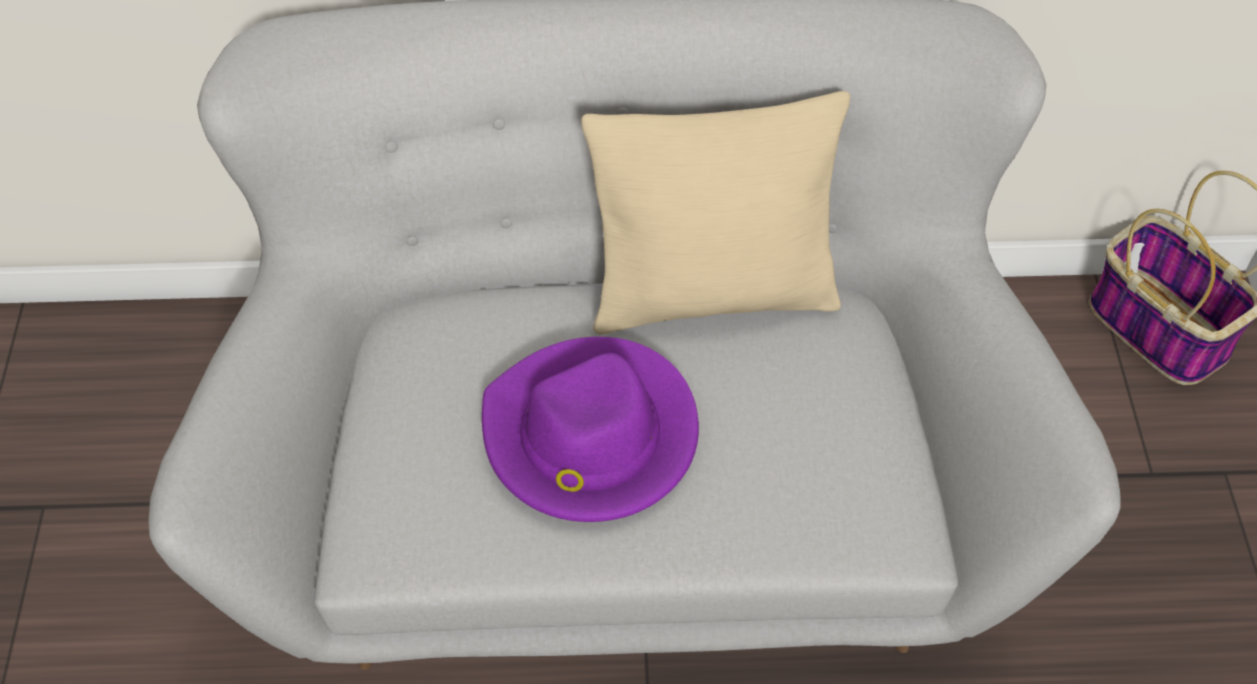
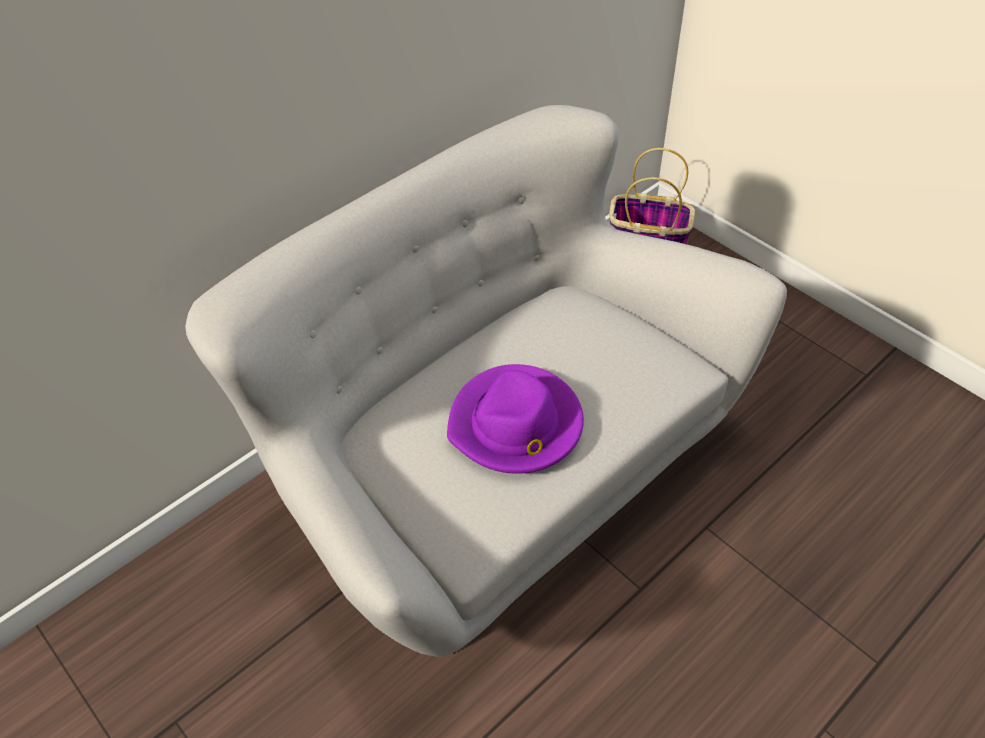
camera: 40 degrees left, 5 degrees down
(712, 295) = (500, 327): beige pillow -> none

